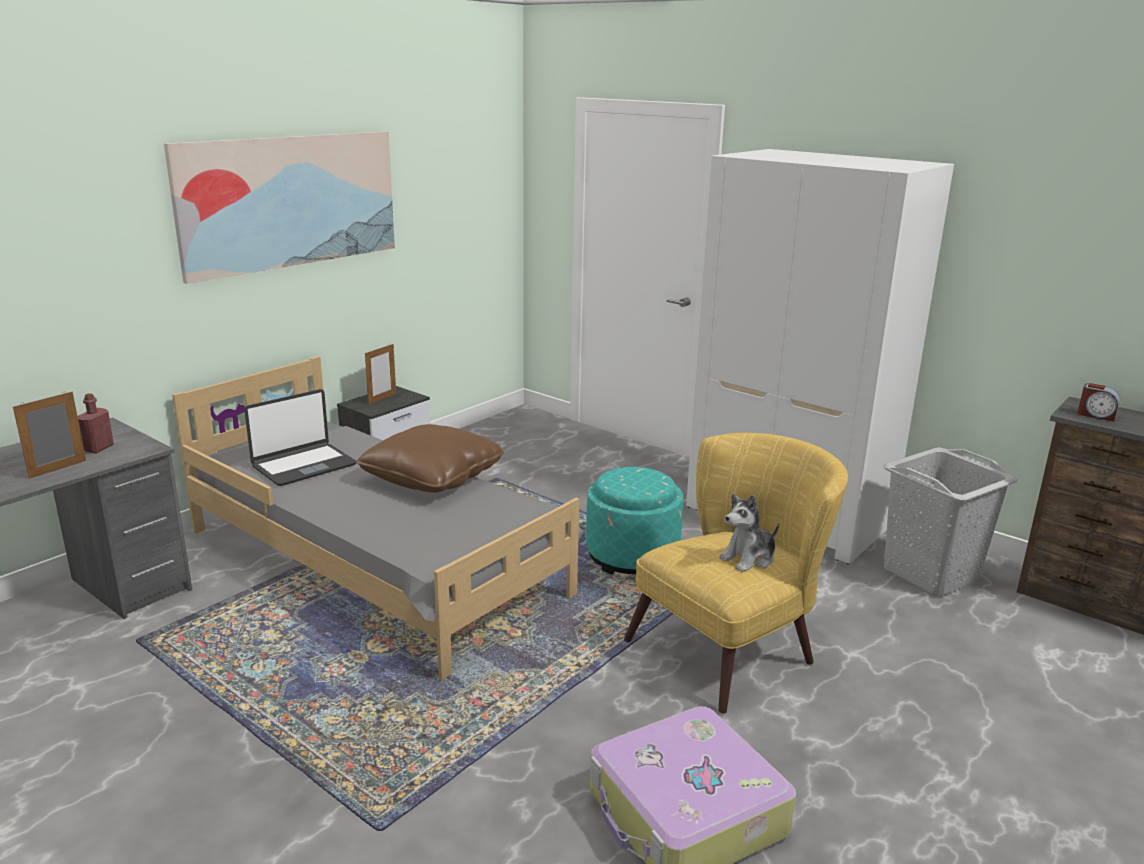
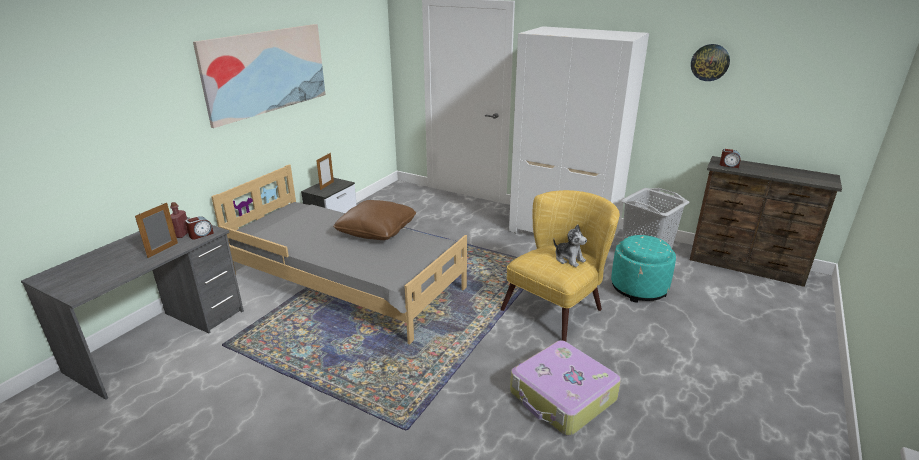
camera: 10 degrees left, 5 degrees up
(127, 451) = (201, 235): none -> alarm clock
(303, 465) = (297, 231): laptop -> none
(632, 556) = (489, 262): turquoise ottoman -> turquoise ottoman (639, 288)
(749, 558) = (569, 259): plush toy -> plush toy turned 90 degrees counterclockwise
(1067, 221) = (710, 62): none -> wall clock

